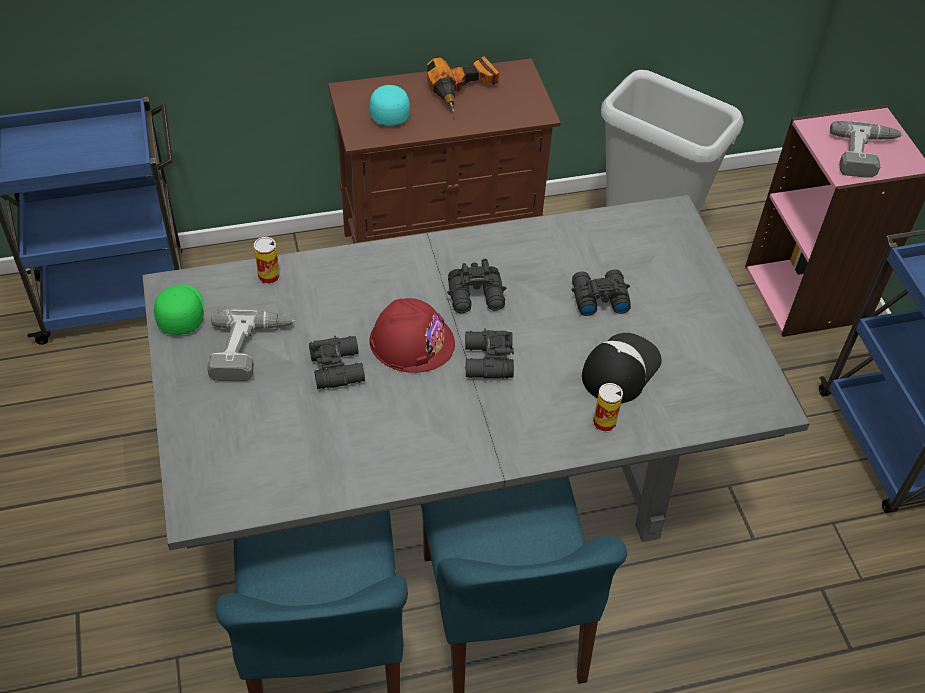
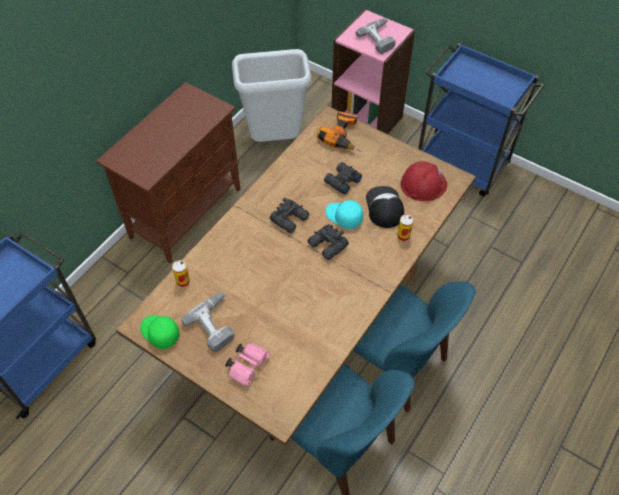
camera: 40 degrees left, 5 degrees up
(230, 423) = (248, 365): none -> pink binoculars
(338, 367) = (266, 299): black binoculars -> none
(388, 110) = (145, 155): turquoise cap -> turquoise cap (343, 217)
(412, 341) = (285, 262): red hard hat -> red hard hat (423, 184)
(453, 483) = (308, 319): grey dining table -> brown dining table
(464, 90) = (171, 119): power drill -> power drill (344, 136)

